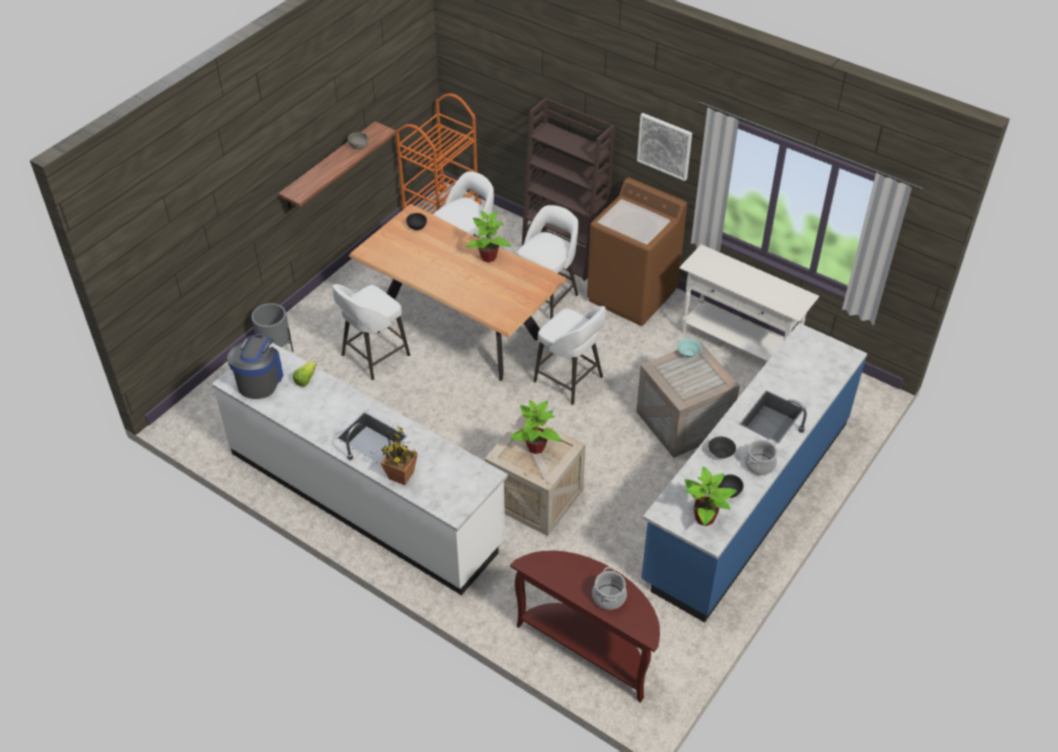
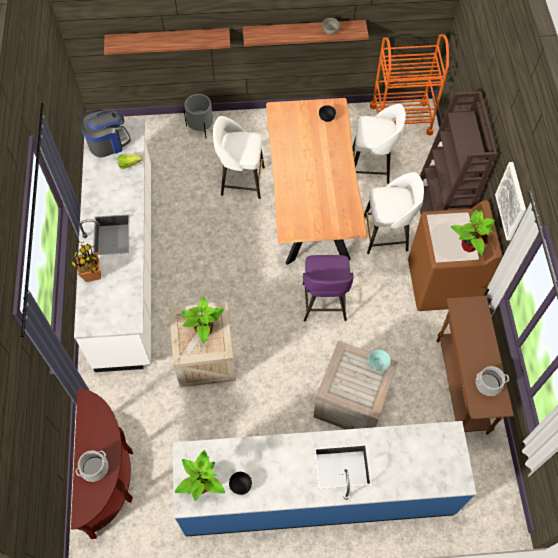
camera: 50 degrees right, 15 degrees up
(215, 253) = (168, 39): none -> shelf
(488, 257) = (339, 177): potted plant -> potted plant (468, 246)
(570, 380) = (324, 303): white stool -> purple stool
(721, 453) = (274, 454): black bowl -> none
(738, 345) = (461, 386): white console table -> brown console table
(759, 464) = (285, 489): cooking pot -> cooking pot (488, 384)

